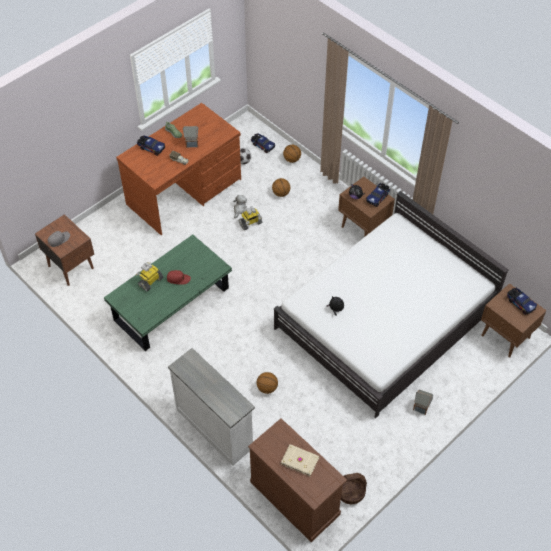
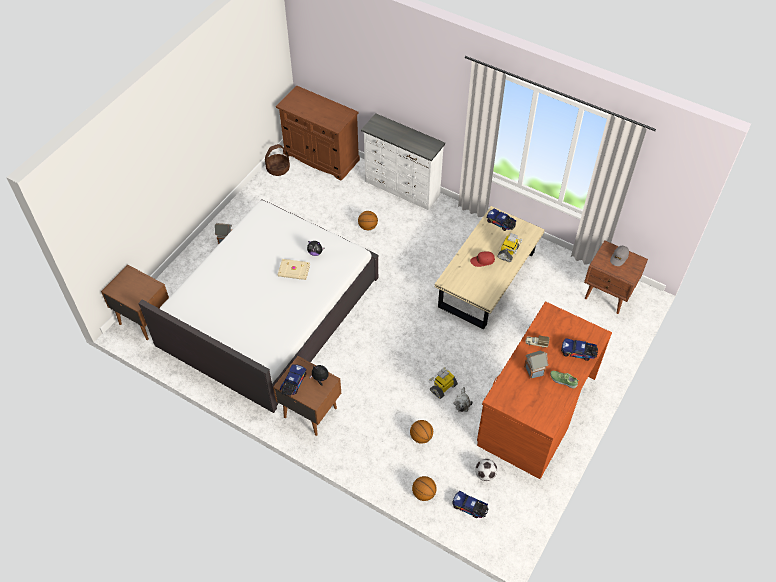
camera: 165 degrees right, 0 degrees up
(171, 304) = (487, 279): green coffee table -> beige coffee table
(300, 460) = (315, 110): beige book -> beige book (294, 271)
(520, 303) = (128, 292): toy truck -> toy truck (501, 223)

